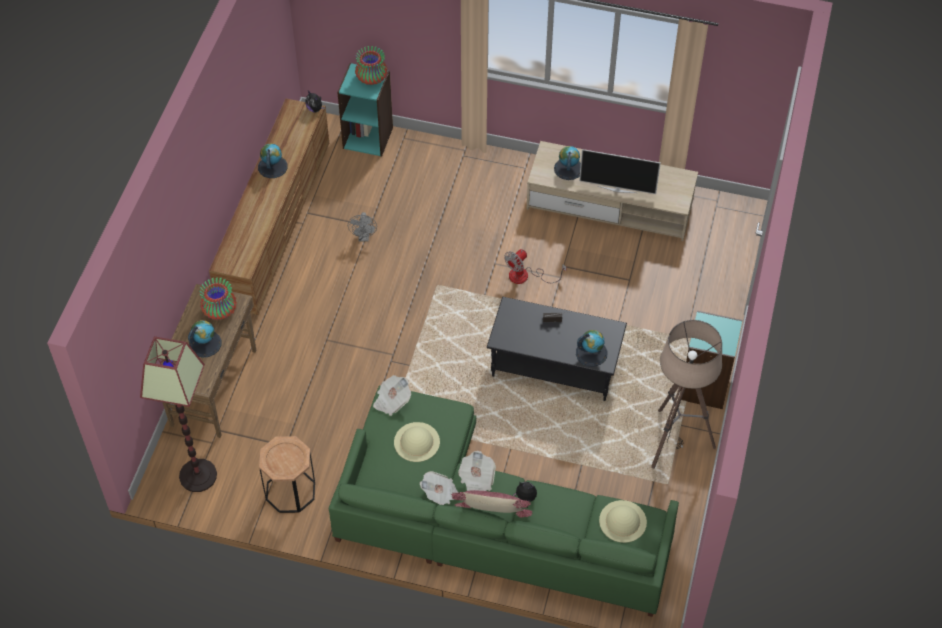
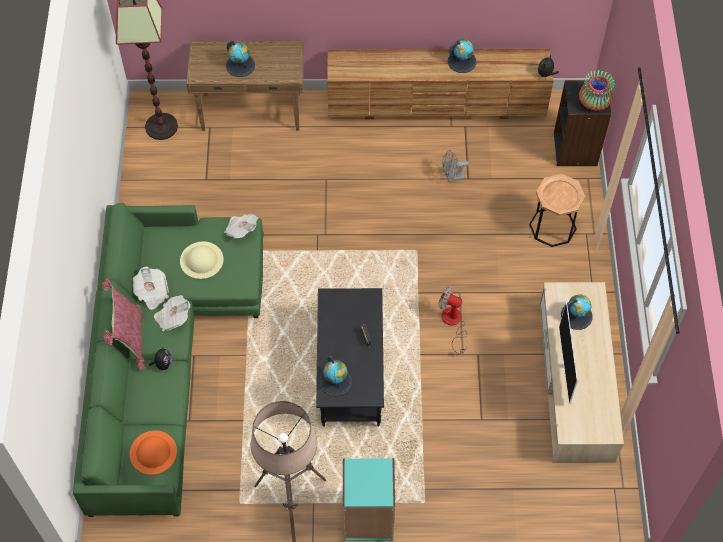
camera: 75 degrees right, 5 degrees up
(220, 310) = (278, 65): vase -> none
(290, 491) = (161, 195): brown side table -> brown side table (552, 227)
(368, 137) = (576, 149): turquoise bookcase -> black bookcase
(622, 521) = (153, 452): beige hat -> orange hat

